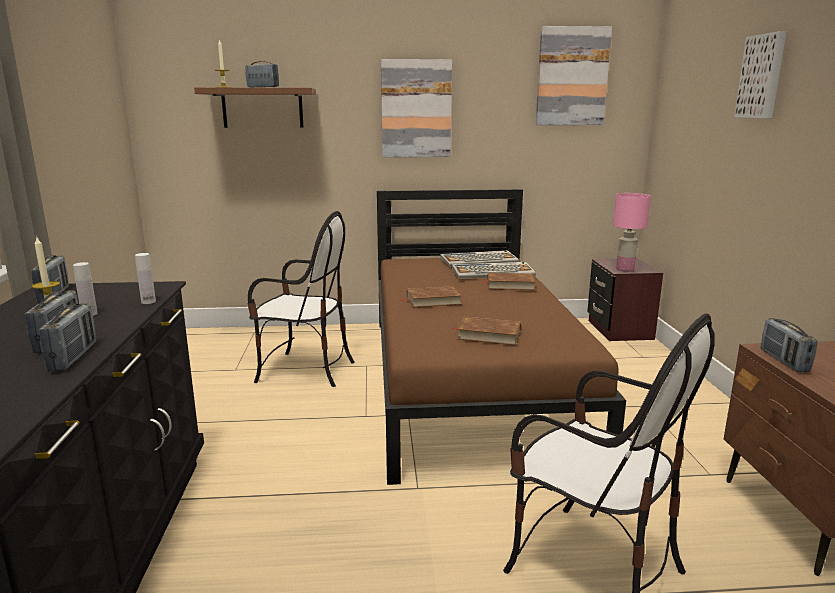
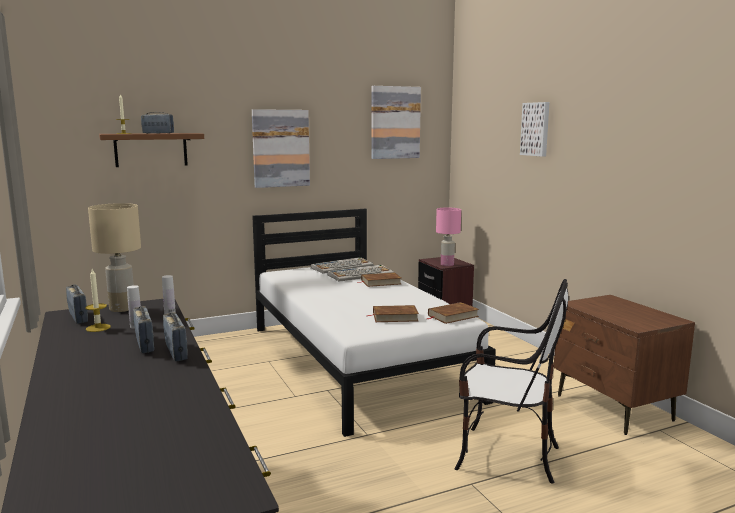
camera: 20 degrees left, 5 degrees down
(112, 289) = (122, 309): none -> beige table lamp
(305, 371) = (219, 372): chair -> none
(433, 300) = (334, 299): brown book -> brown book (452, 316)
(469, 381) = (357, 361): brown bed -> white bed
(783, 361) = (587, 309): radio -> none

